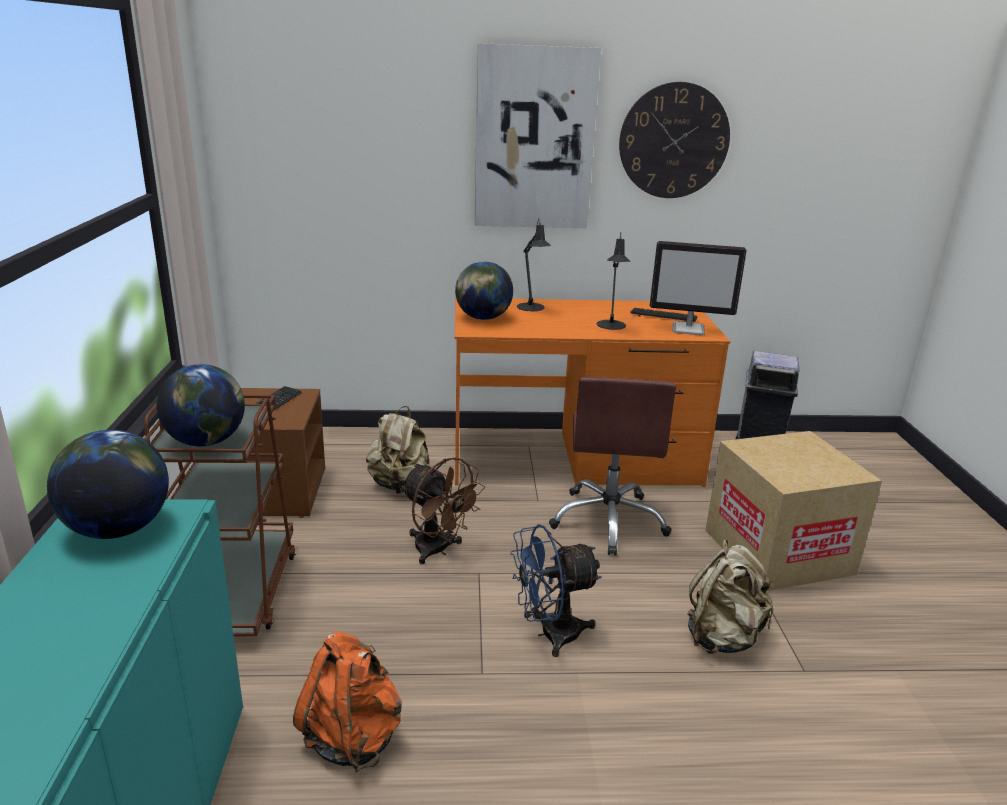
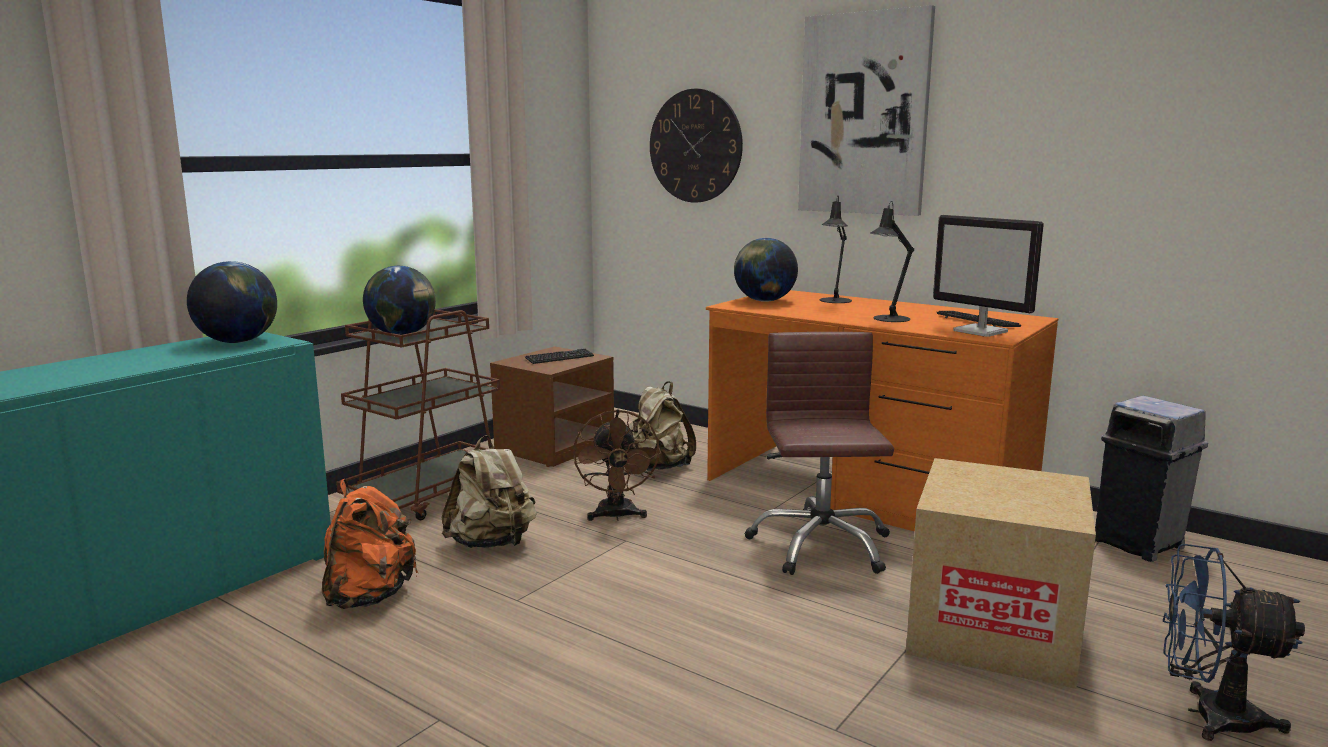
camera: 40 degrees right, 10 degrees down
(549, 634) = (615, 599): blue fan -> blue fan (1208, 715)
(609, 521) = (820, 545): brown office chair -> brown office chair turned 135 degrees clockwise
(674, 141) = (1029, 108): wall clock -> wall clock (695, 146)
(723, 637) = (785, 667): beige backpack -> beige backpack (492, 544)

